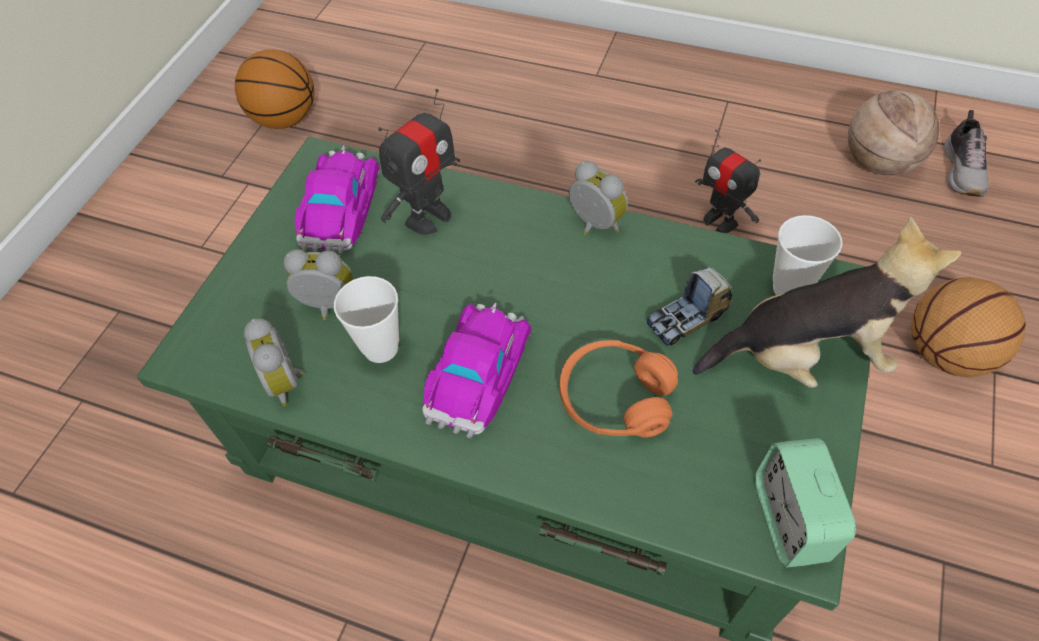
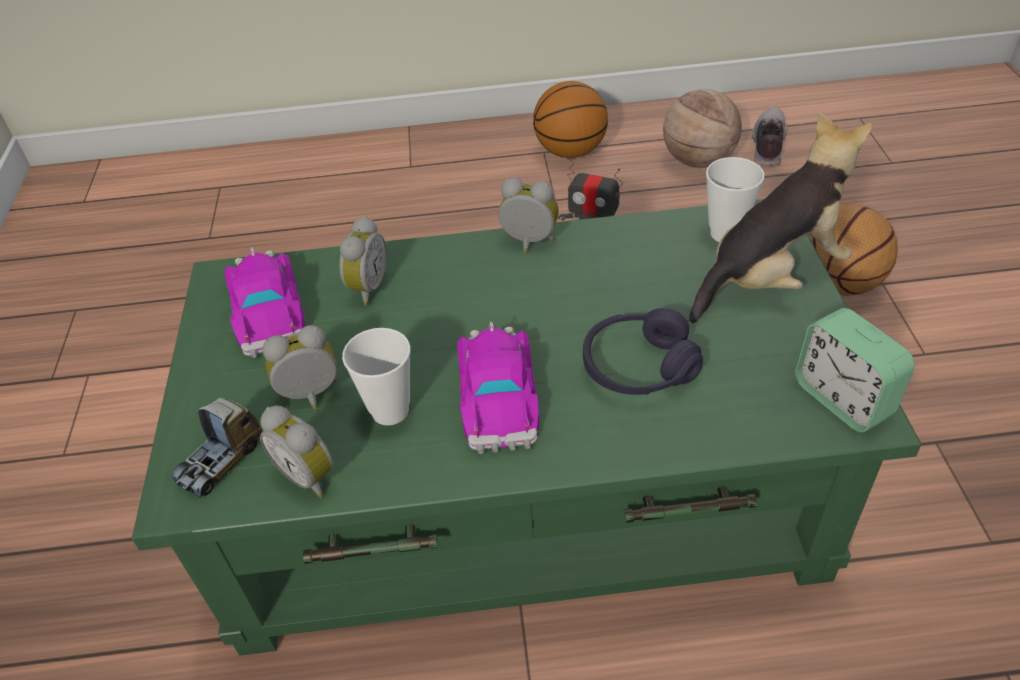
camera: 25 degrees left, 10 degrees down
(285, 119) = (99, 301): basketball -> basketball (570, 151)
(428, 217) = (366, 288): toy robot -> alarm clock
(615, 399) = (639, 367): orange headphones -> purple headphones
(687, 319) = (658, 285): toy truck -> toy truck (222, 461)
(963, 170) = (767, 145): shoe -> shoe turned 150 degrees counterclockwise

